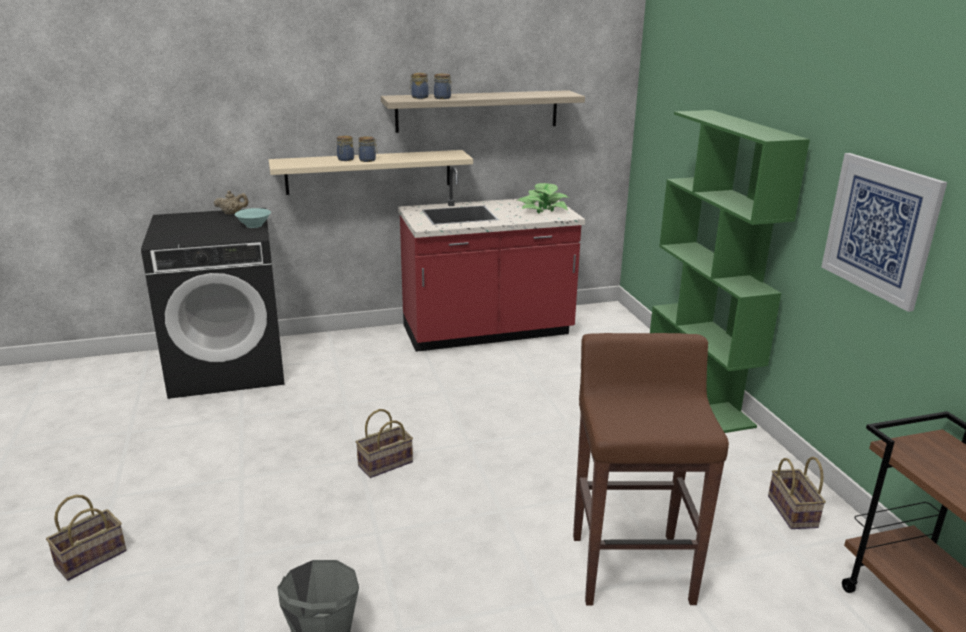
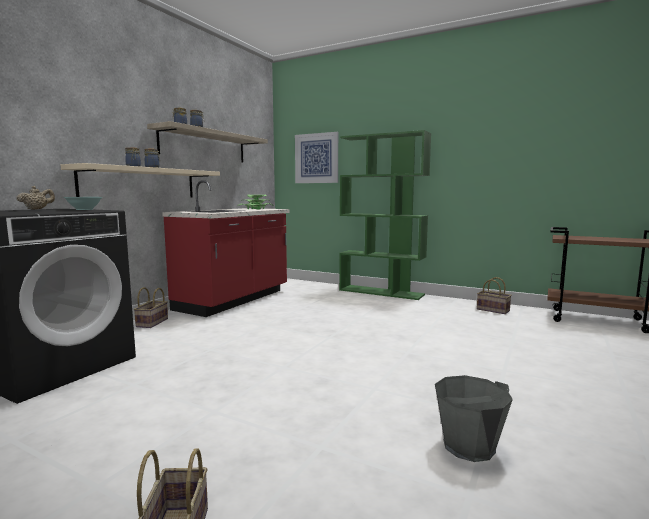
camera: 45 degrees left, 15 degrees down
(384, 465) = (305, 362): basket -> basket (152, 323)
(631, 567) = (498, 345): brown stool -> none
(880, 228) = (486, 161): picture -> picture (316, 158)

